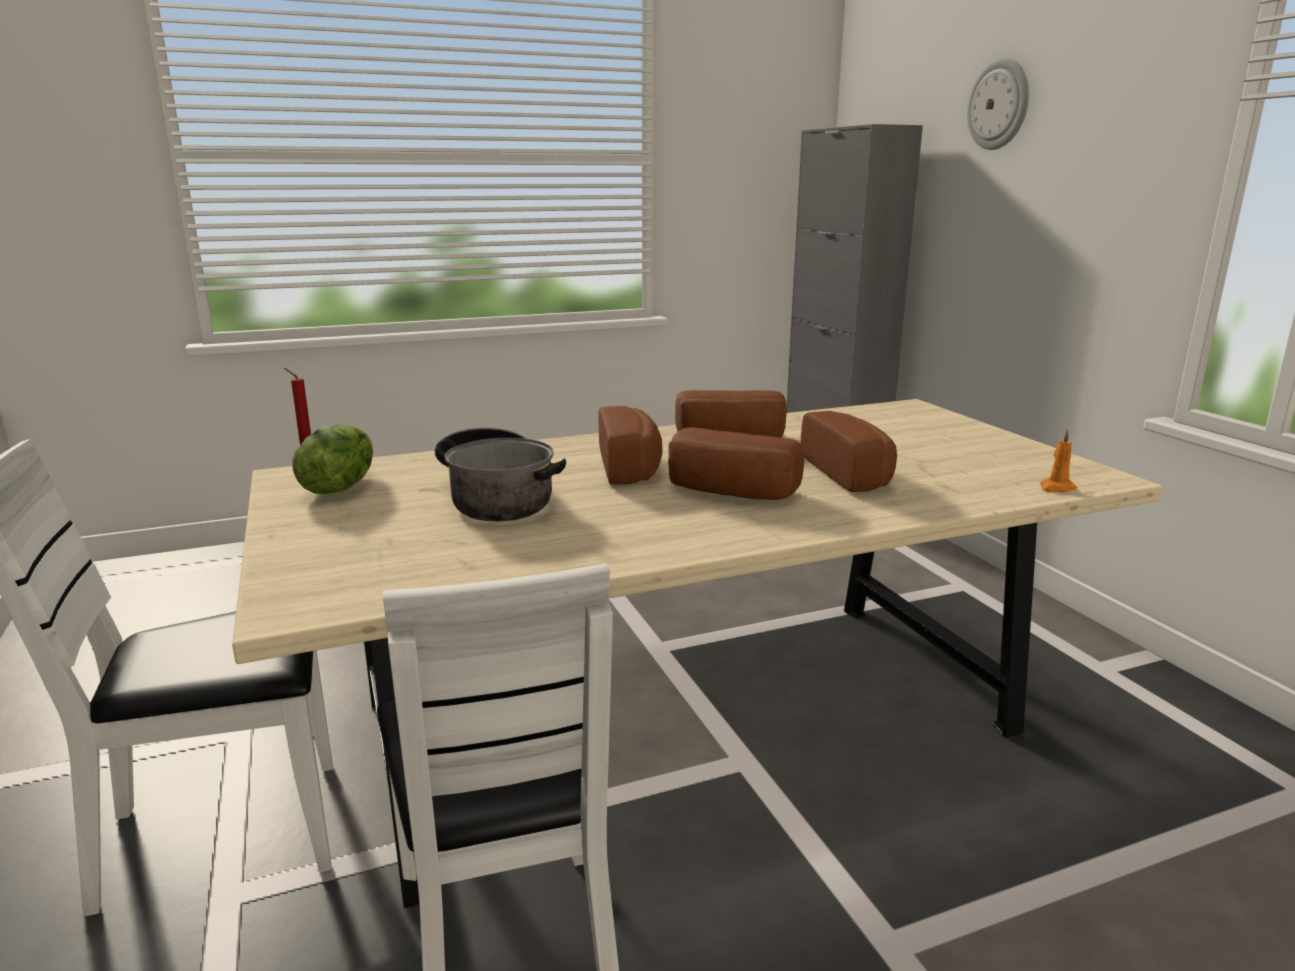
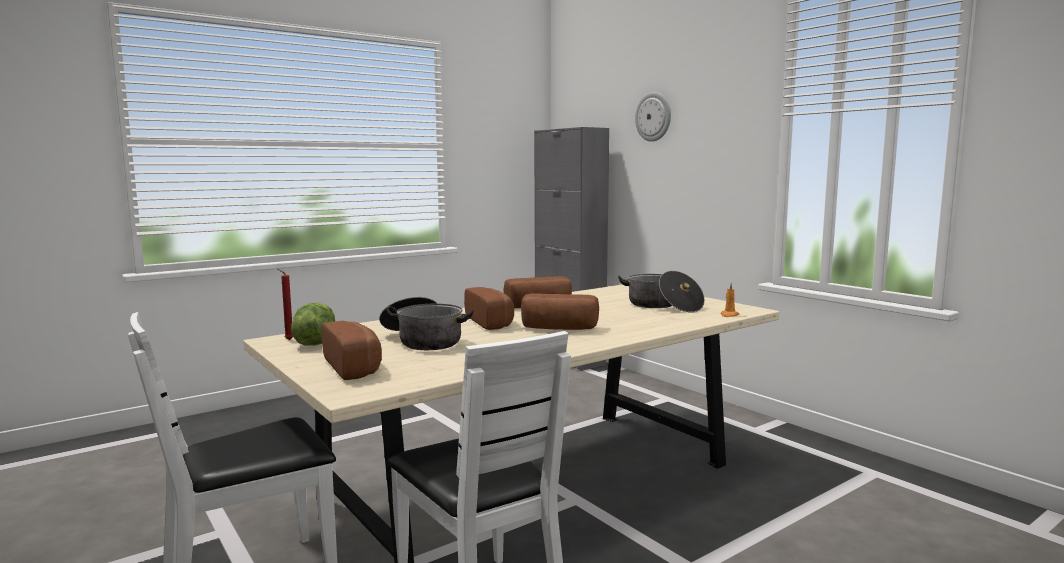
camera: 15 degrees left, 10 degrees down
(850, 473) = (619, 316): bread -> bread (355, 366)
(942, 455) = (662, 306): none -> cooking pot

